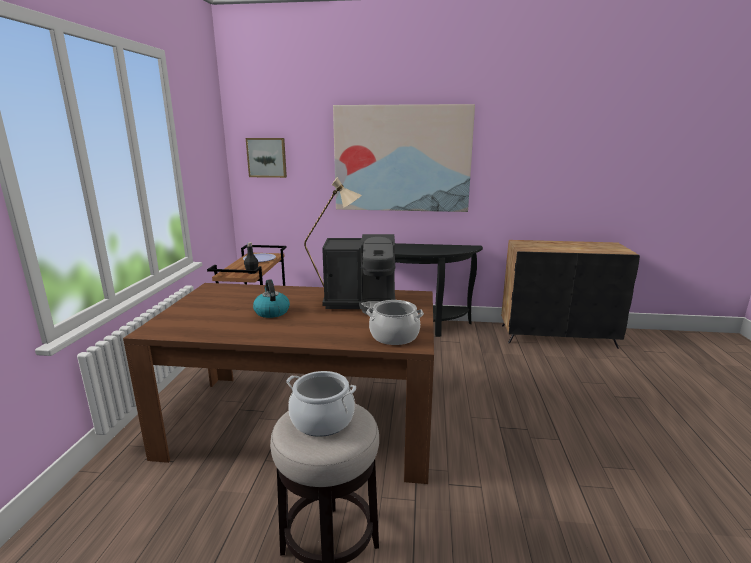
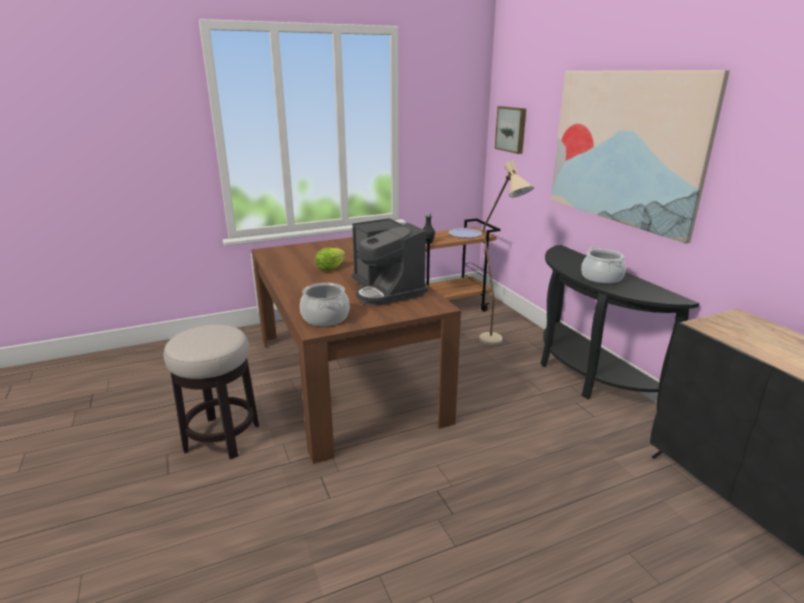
camera: 60 degrees right, 5 degrees up
(271, 312) = (330, 268): kettle -> lettuce
(322, 420) = (206, 336): cooking pot -> cooking pot (601, 278)

